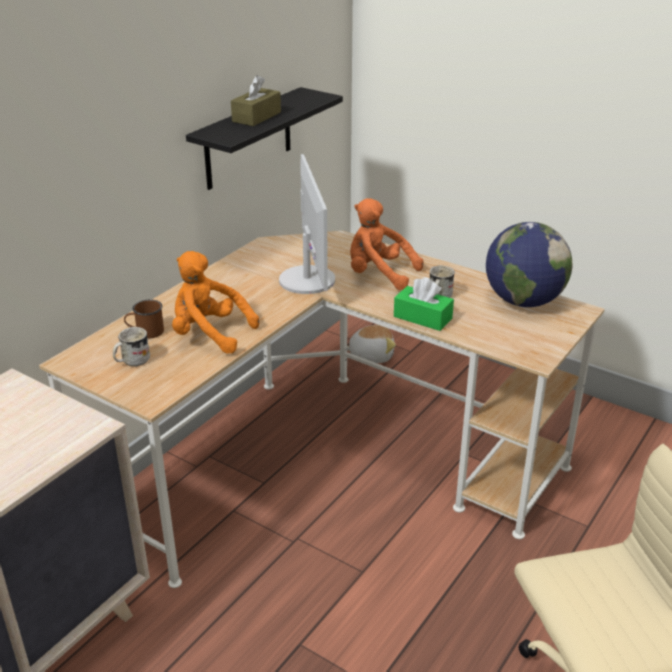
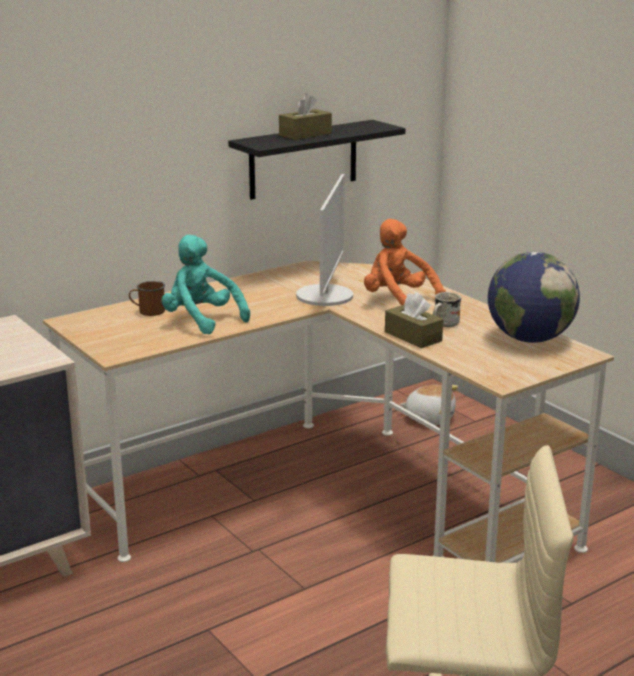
camera: 20 degrees right, 10 degrees down
(131, 361) = (119, 328): white mug -> none
(209, 334) = (201, 320): orange plush toy -> turquoise plush toy
(422, 317) = (413, 336): green tissue box -> brown tissue box

